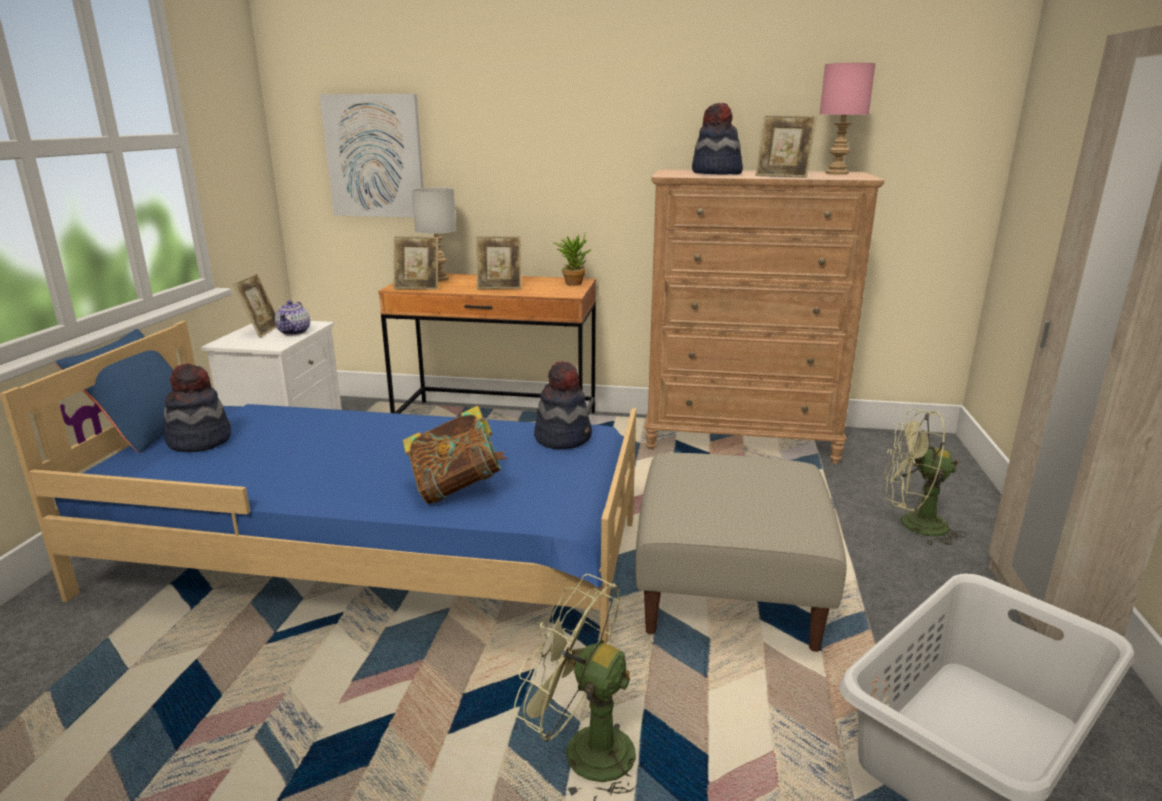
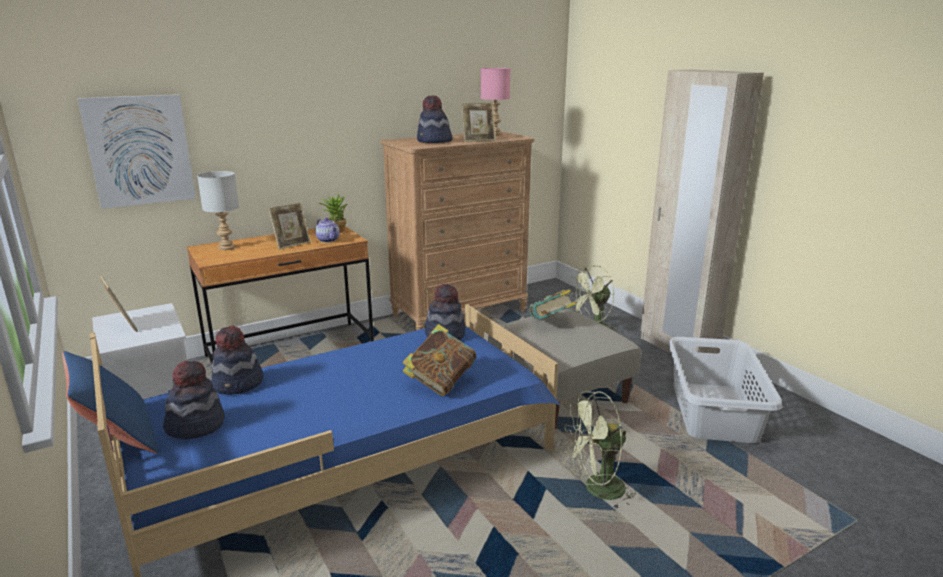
camera: 40 degrees left, 0 degrees up
(294, 418) = (238, 384): none -> hat
(295, 332) = (159, 319): teapot -> teapot (328, 240)
(417, 287) = (227, 258): picture frame -> none
(741, 473) = (551, 323): none -> book

